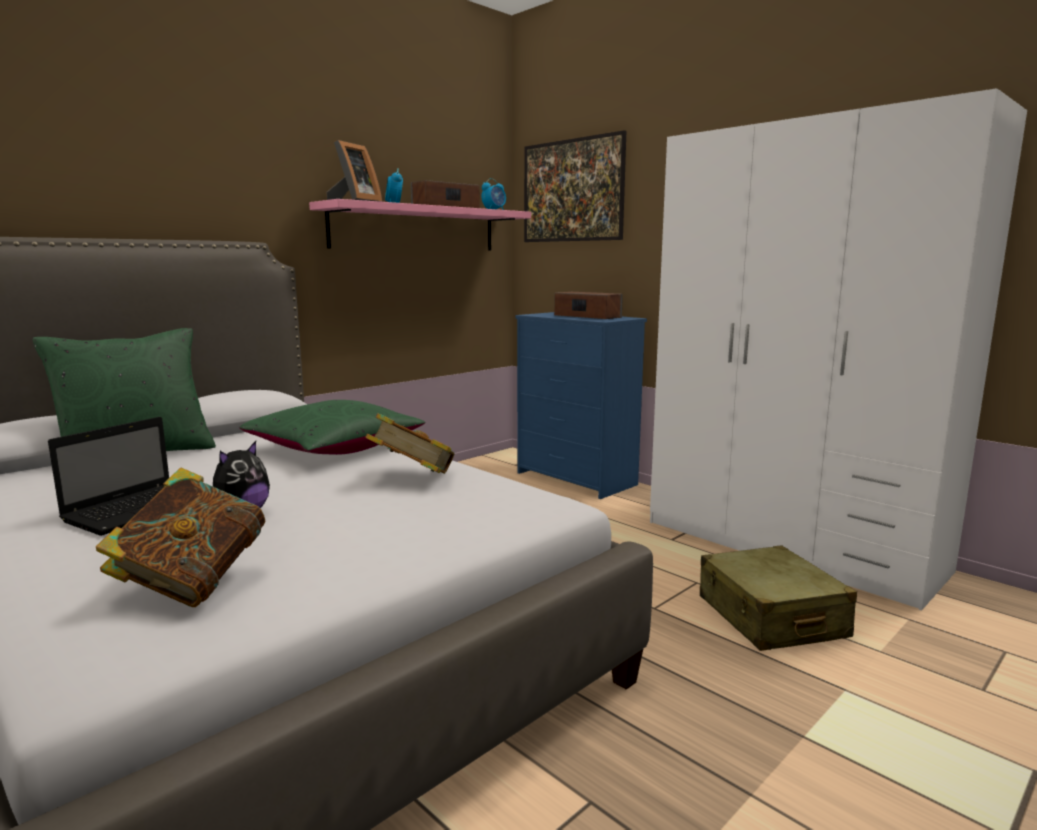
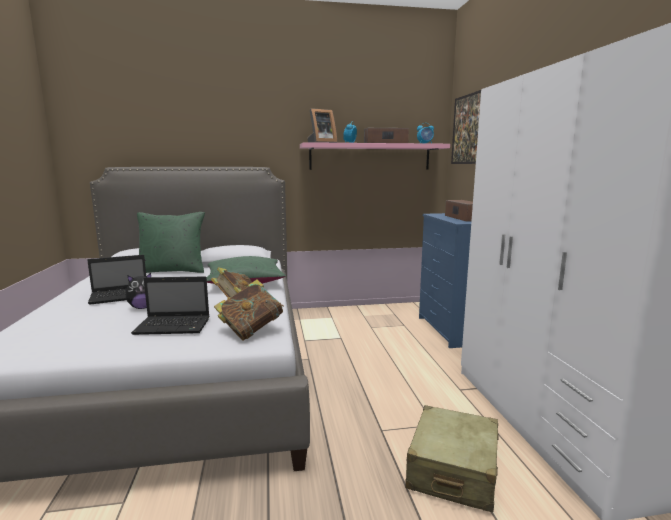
camera: 35 degrees right, 0 degrees up
(192, 583) = (65, 333): book -> book (251, 331)
(377, 523) = (174, 326): none -> laptop

